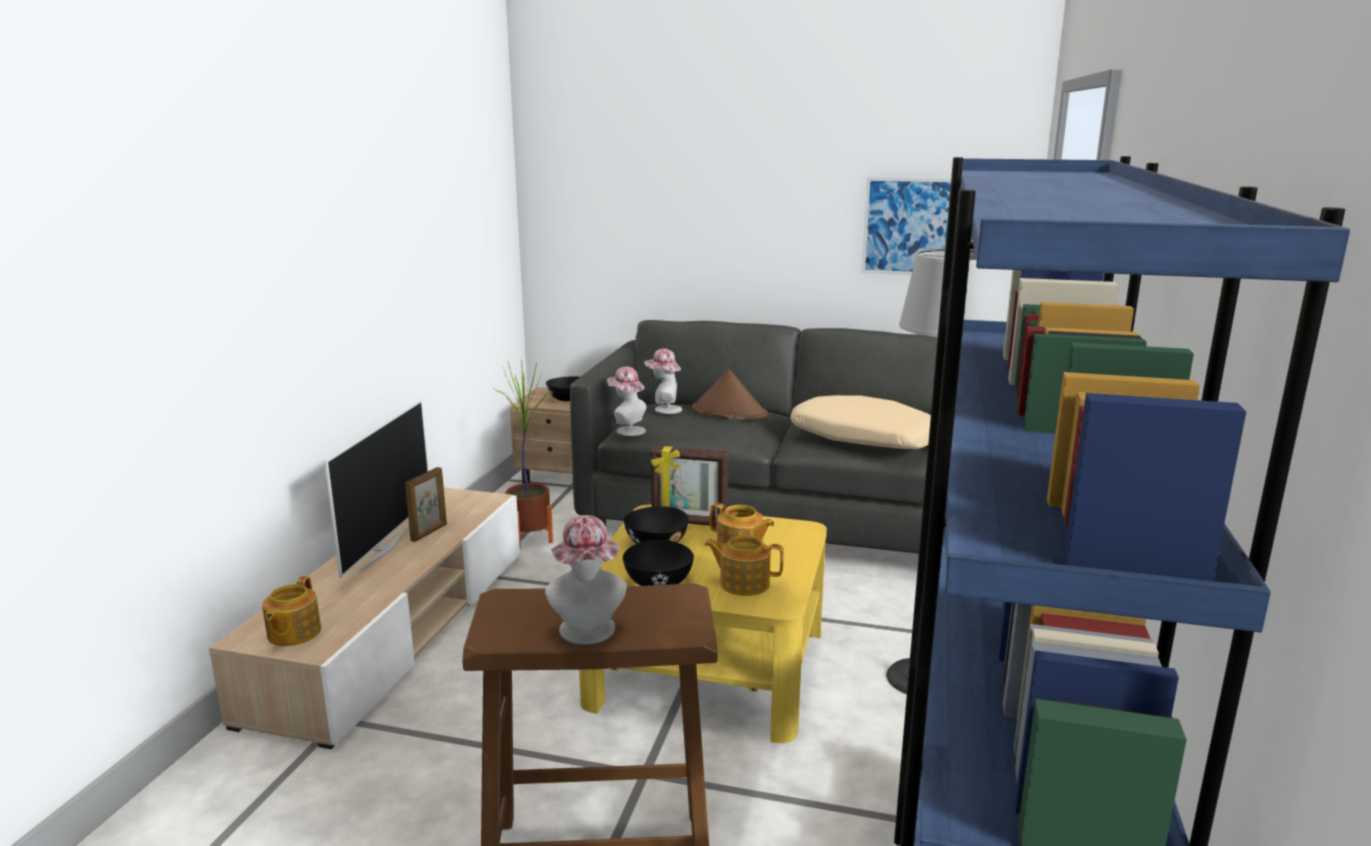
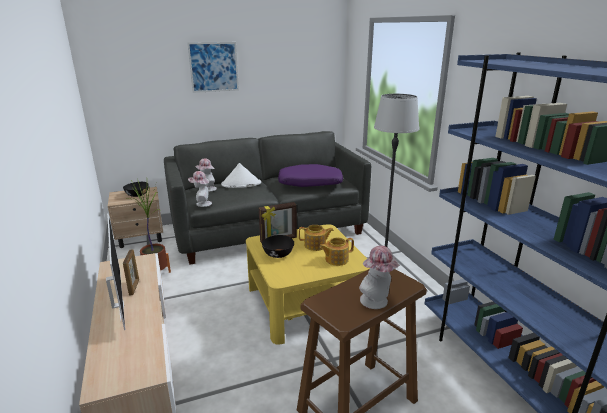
camera: 35 degrees left, 5 degrees up
(293, 633) = (126, 372): teapot -> none
(659, 582) = (303, 271): black bowl -> none
(729, 412) = (241, 184): brown hat -> white hat
(862, 439) = (310, 183): beige pillow -> purple pillow
(912, 227) = (295, 84): picture -> picture (214, 67)

